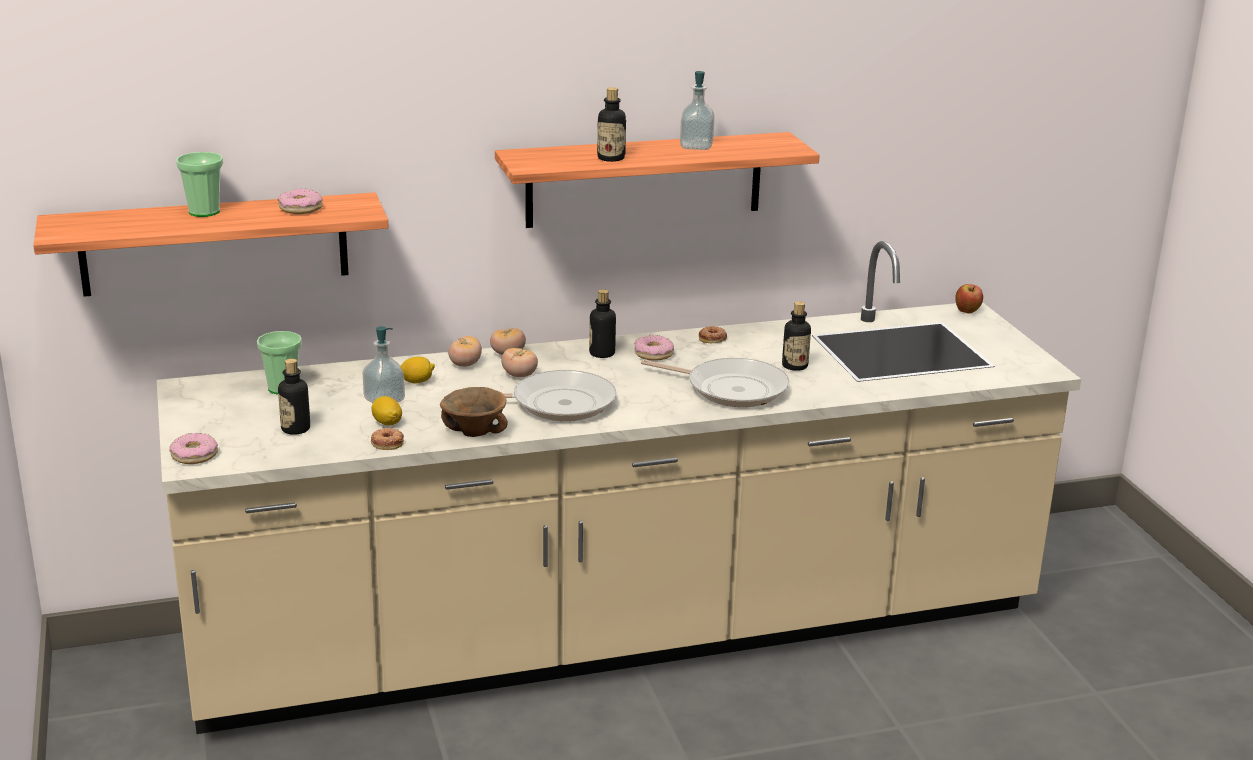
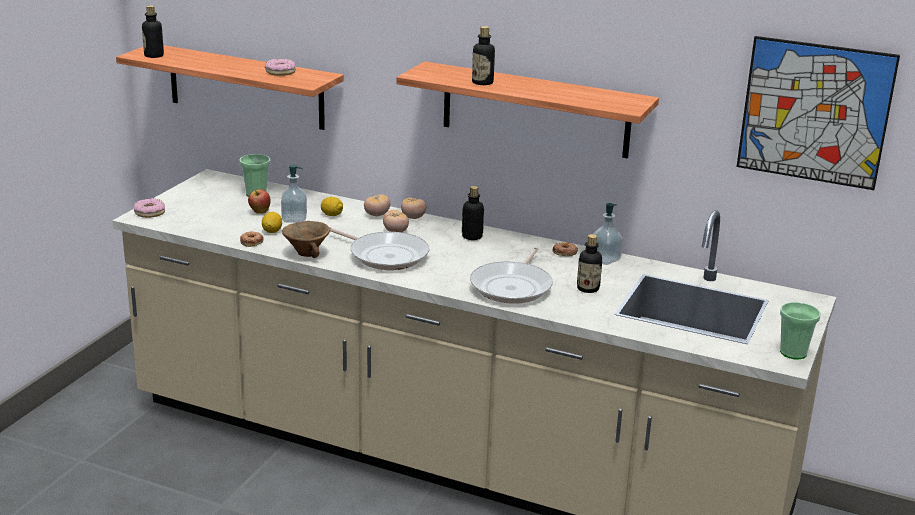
camera: 40 degrees right, 0 degrees up
(204, 212) = (229, 61): cup -> cup (793, 353)
(295, 429) = (221, 217): bottle -> bottle (154, 55)
(653, 354) = (505, 248): donut -> none
(696, 146) = (561, 89): soap dispenser -> soap dispenser (604, 259)
(731, 389) = (513, 286): frying pan -> frying pan turned 45 degrees clockwise
(949, 113) = (815, 112): none -> picture
(967, 311) = (806, 300): apple -> apple (259, 212)

